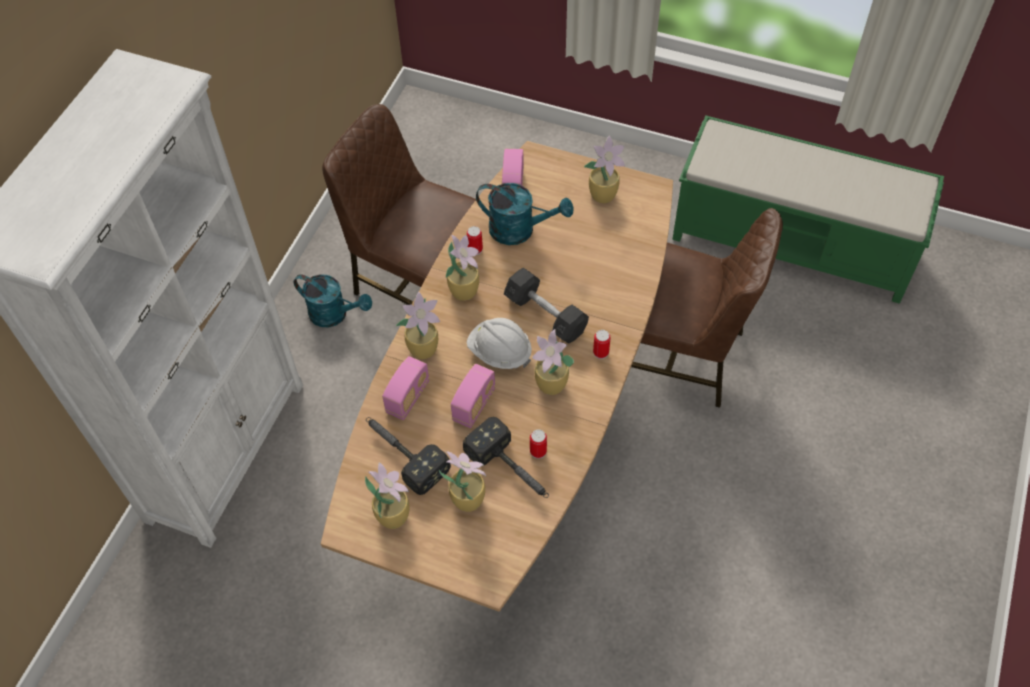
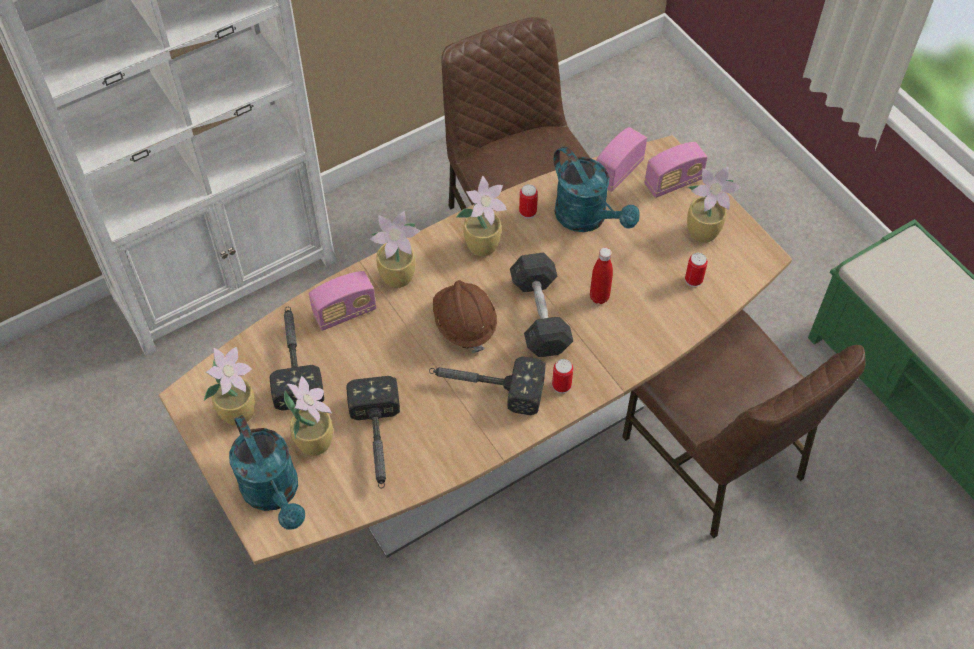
camera: 35 degrees right, 0 degrees up
(335, 314) = (416, 215): turquoise watering can -> turquoise watering can (274, 493)
(474, 405) = (397, 358): radio -> radio (673, 182)
(499, 352) = (464, 324): white hard hat -> brown hard hat
(538, 451) = (417, 441): can -> can (693, 280)
(551, 386) = (485, 387): potted plant -> hammer
(574, 278) = (599, 297): none -> red bottle

